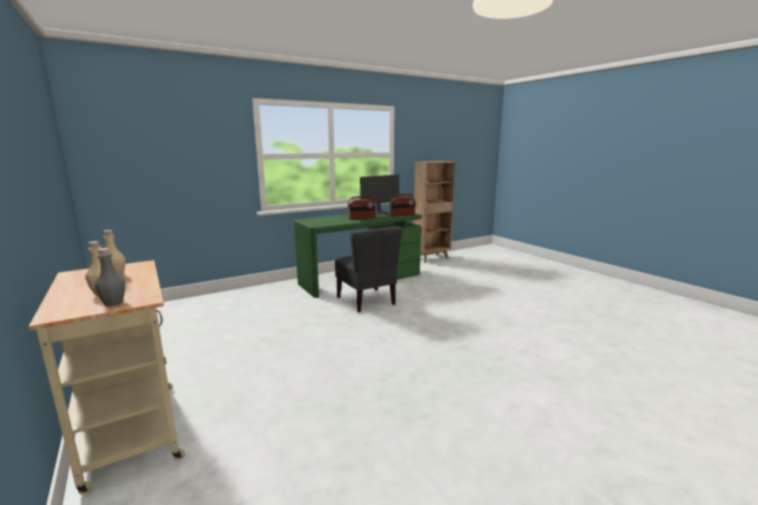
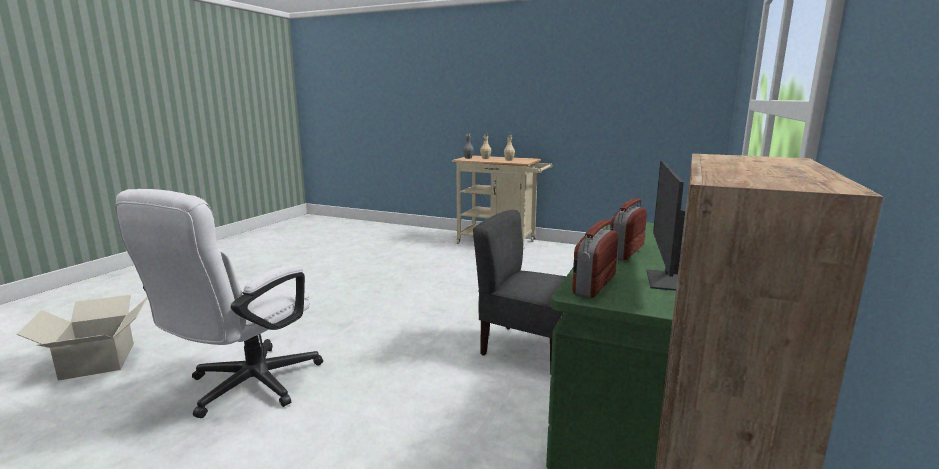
camera: 145 degrees right, 0 degrees up
(532, 323) = (244, 388): none -> white office chair
(664, 372) = (97, 361): none -> cardboard box

